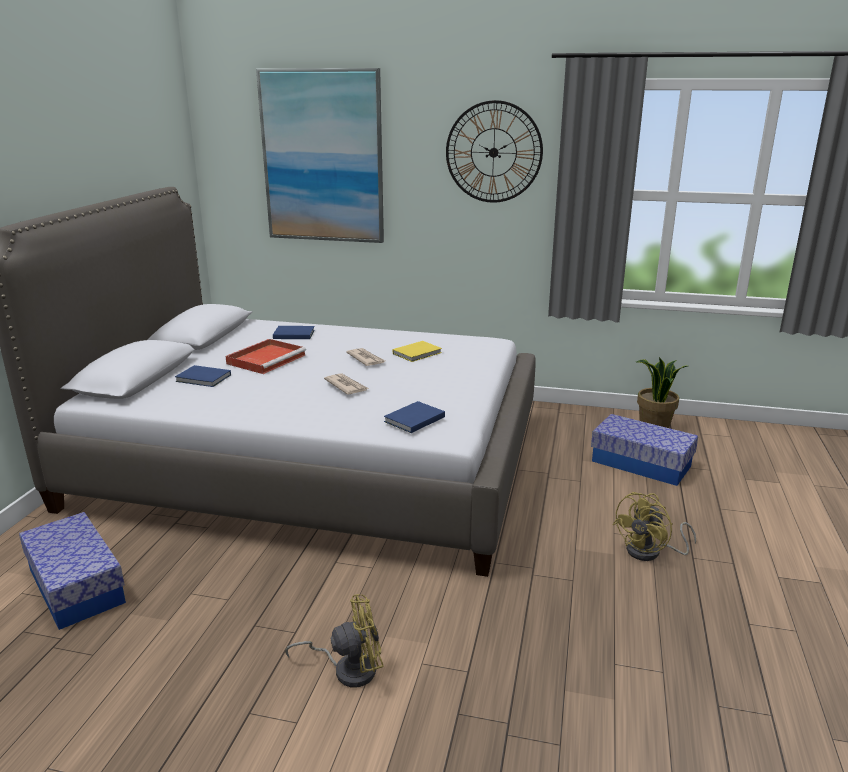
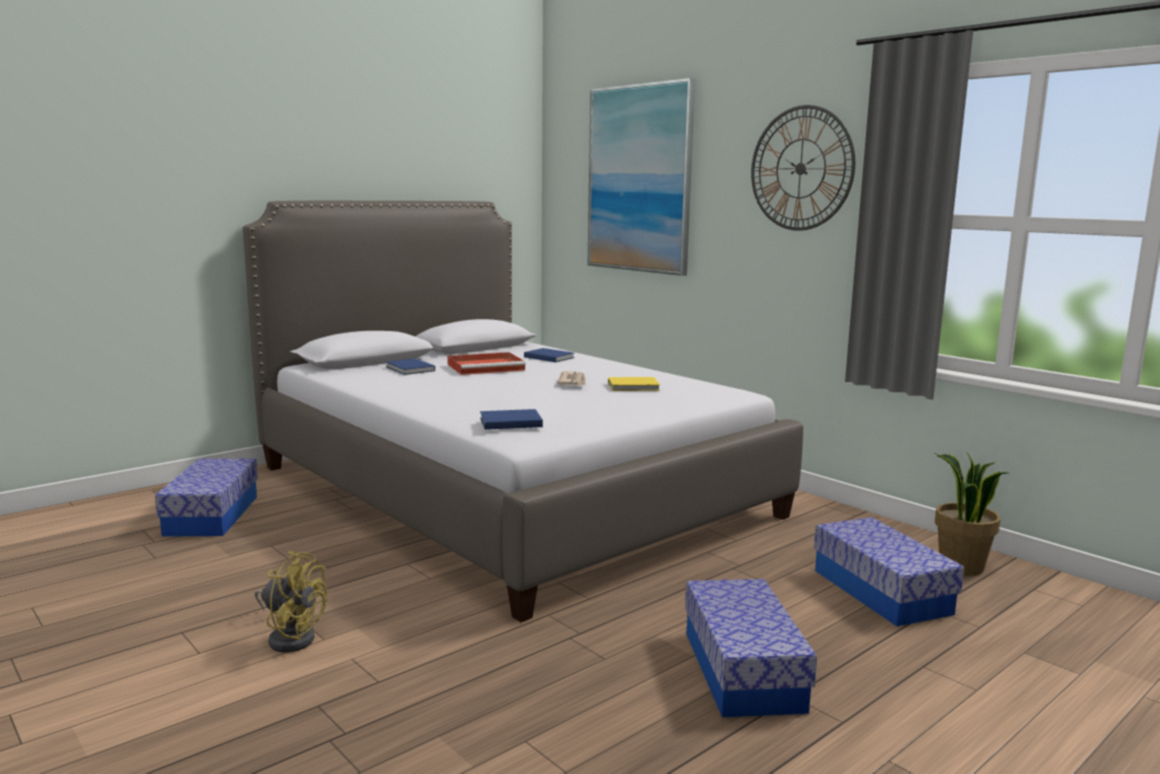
camera: 35 degrees right, 10 degrees down
(346, 386) = (506, 392): newspaper -> none
(650, 552) = (743, 671): yellow fan -> storage box

